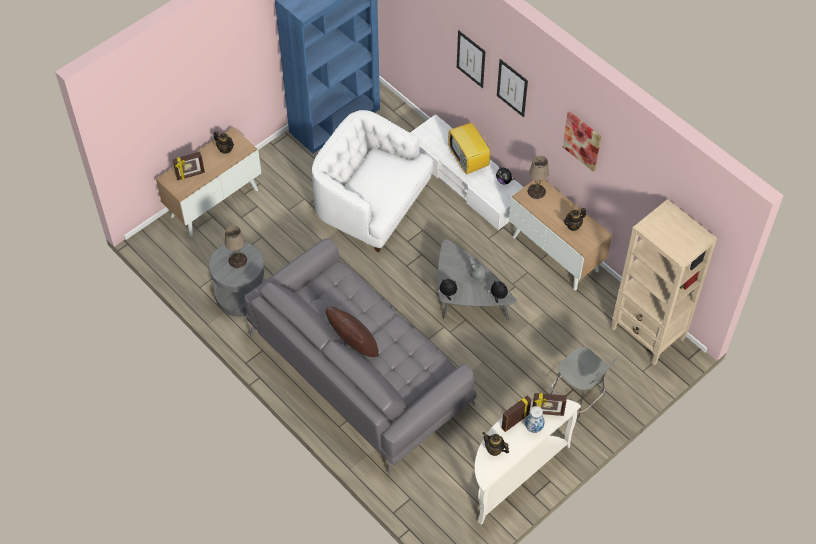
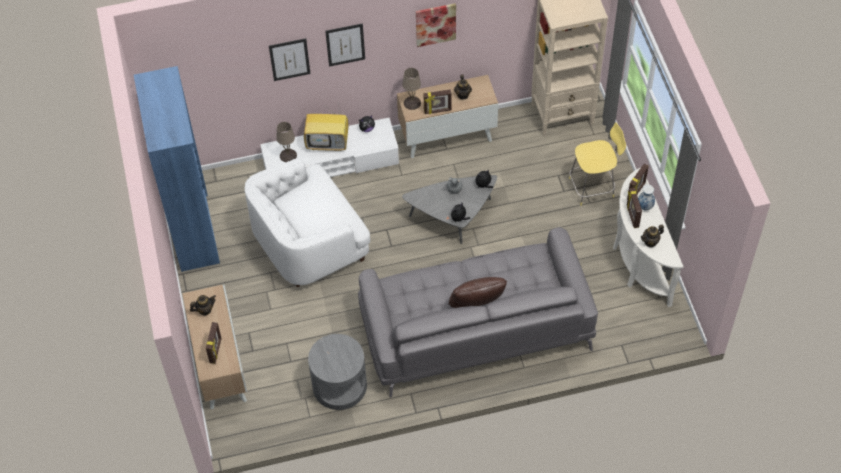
camera: 60 degrees left, 0 degrees up
(237, 260) = (333, 355): beige table lamp -> beige table lamp (287, 155)
(540, 214) = (437, 111): none -> picture frame
(578, 397) = (593, 187): grey stool -> yellow stool

